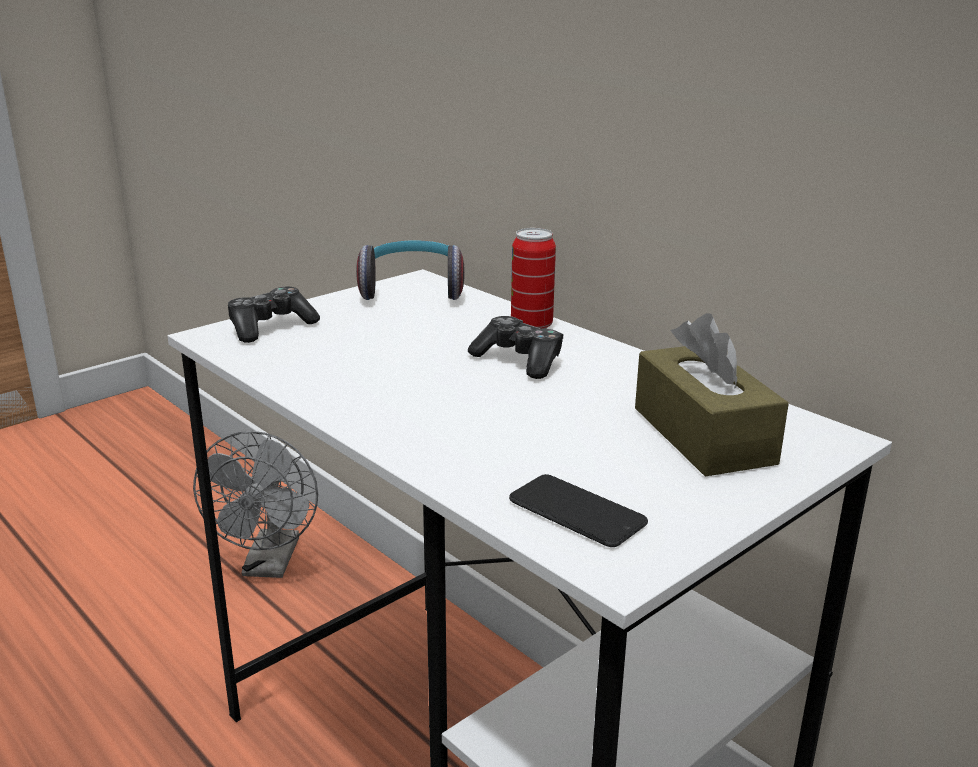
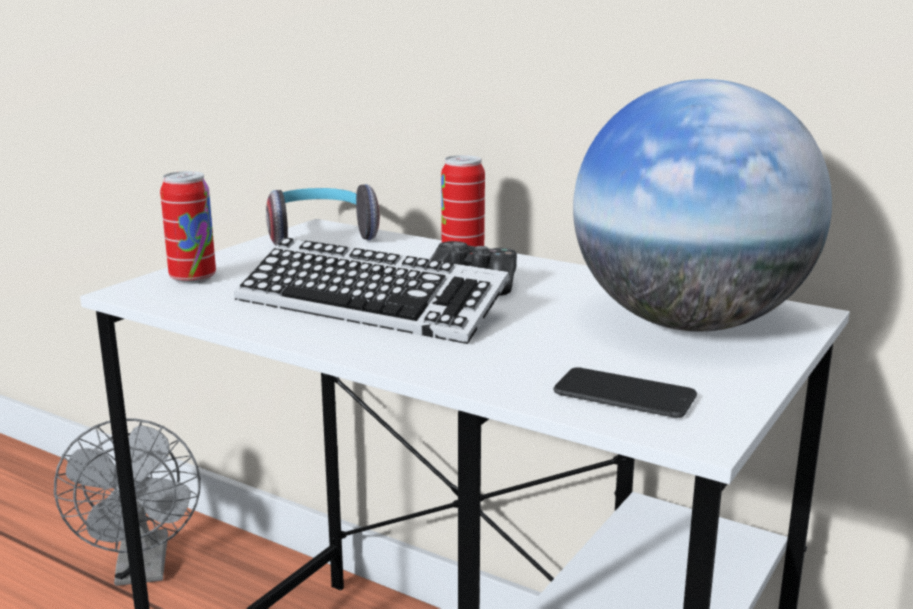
camera: 15 degrees left, 5 degrees down
(270, 327) = (193, 278): game controller -> can
(405, 376) = (369, 306): none -> keyboard
(703, 435) = (689, 323): brown tissue box -> globe

